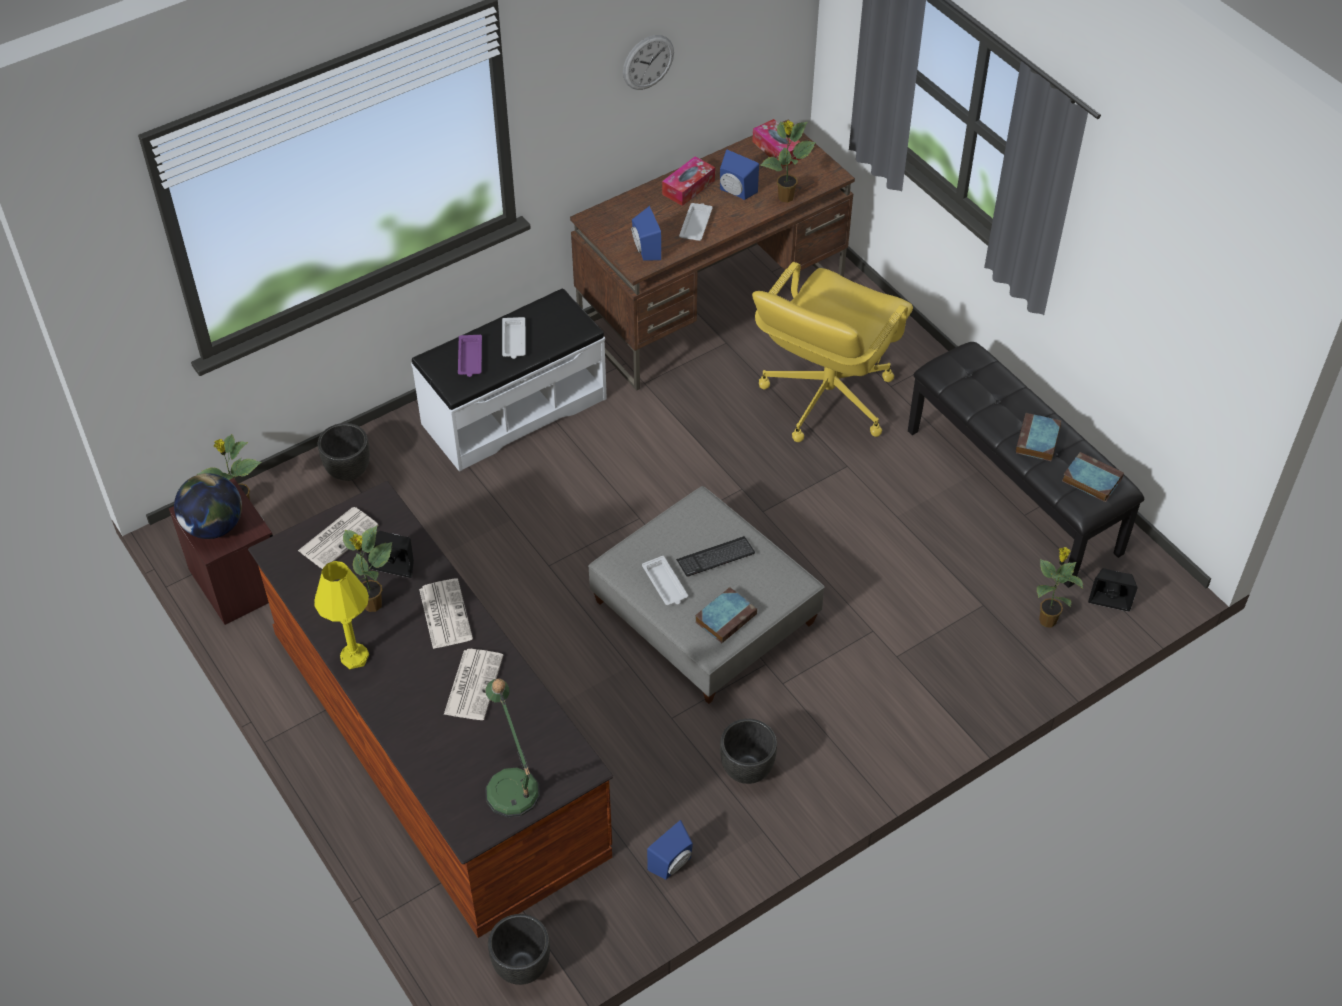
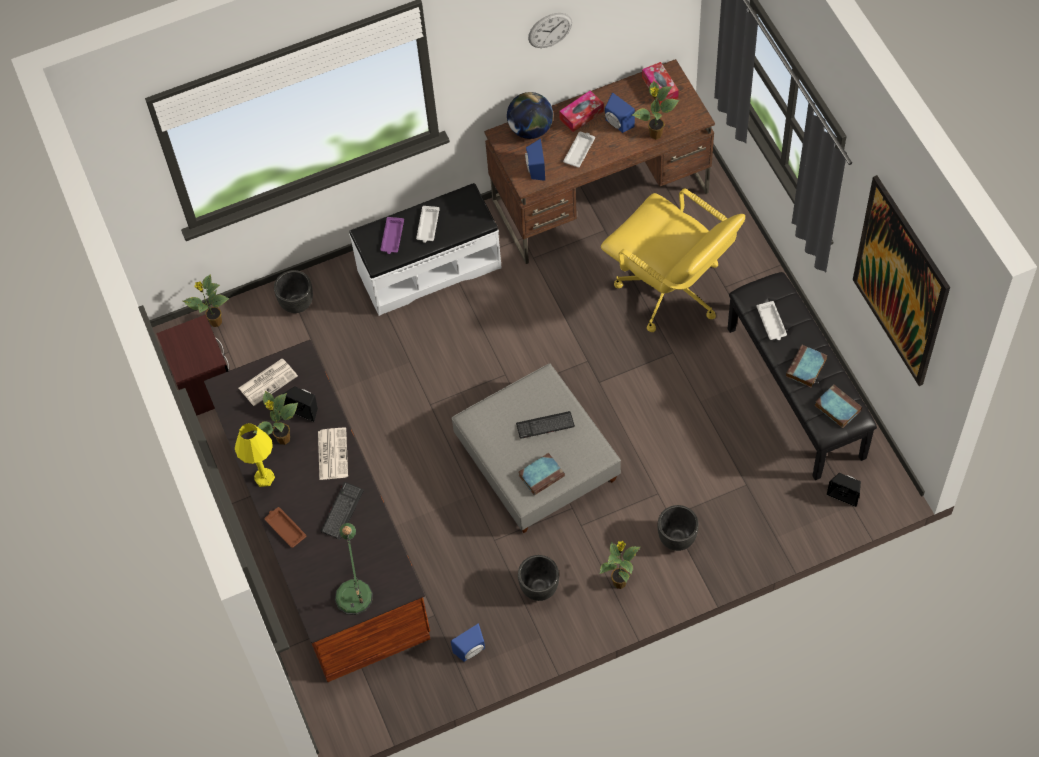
camera: 15 degrees right, 10 degrees up
(214, 527) = (186, 353): globe -> globe (530, 129)
(396, 717) = (285, 528): none -> brown tray
(473, 684) = (342, 511): newspaper -> keyboard
(522, 967) = (353, 708): black planter -> black planter (677, 539)
(665, 584) = (503, 442): white tray -> white tray (771, 323)
(825, 398) = (670, 291): yellow office chair -> yellow office chair turned 90 degrees counterclockwise
(1047, 619) = (791, 504): potted plant -> potted plant (620, 581)
(1176, 273) = (900, 282): none -> picture

